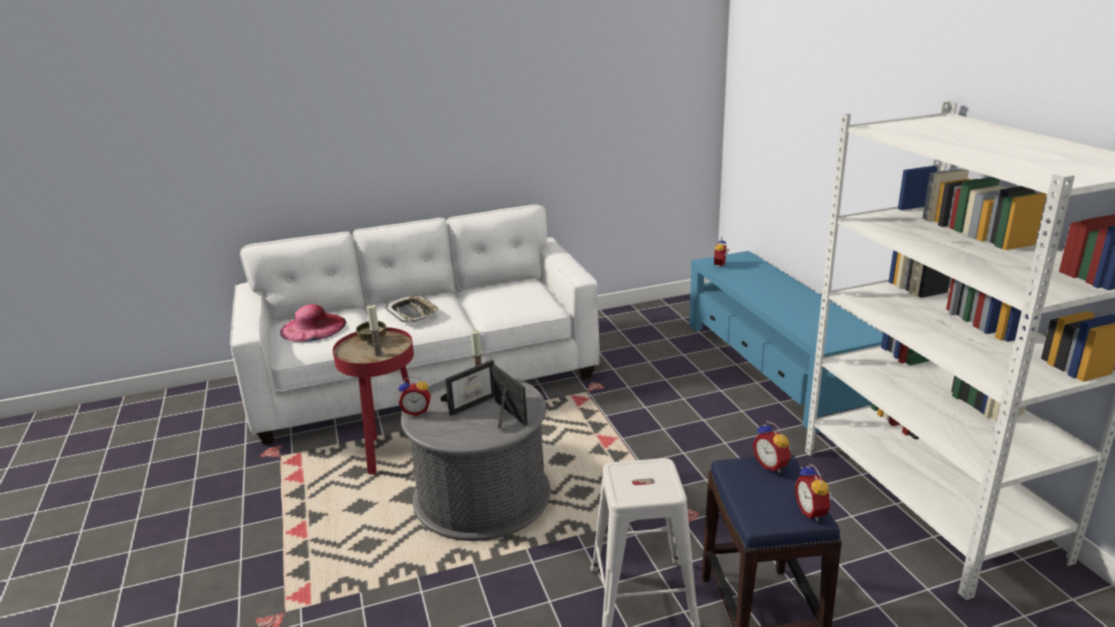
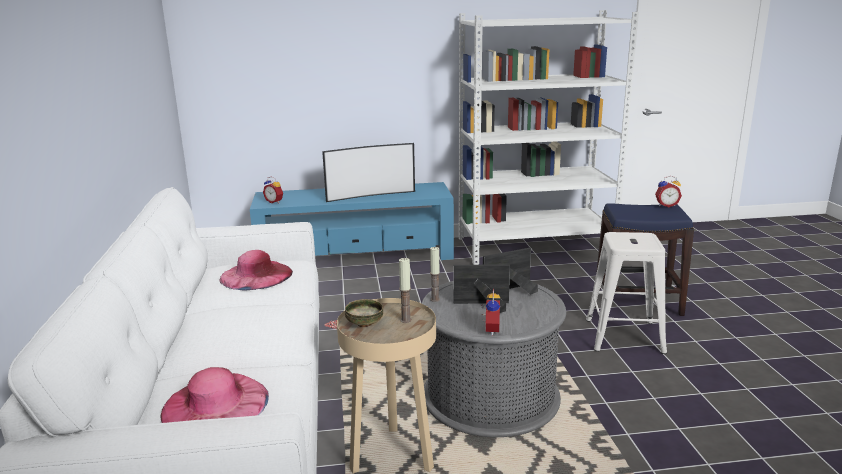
camera: 80 degrees left, 5 degrees down
(390, 453) = (391, 456): red side table -> beige side table
(412, 313) = (244, 328): tray -> none
(471, 402) = (480, 305): picture frame -> picture frame turned 60 degrees counterclockwise
(509, 296) = (256, 275): none -> pink hat
(772, 465) = (620, 207): alarm clock -> none
(784, 304) = (370, 195): none -> television

